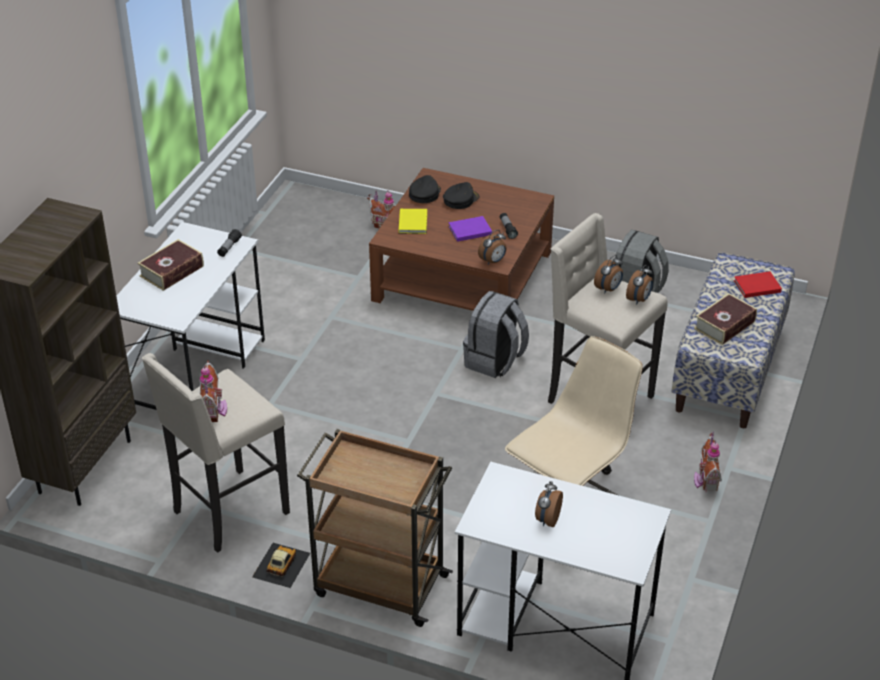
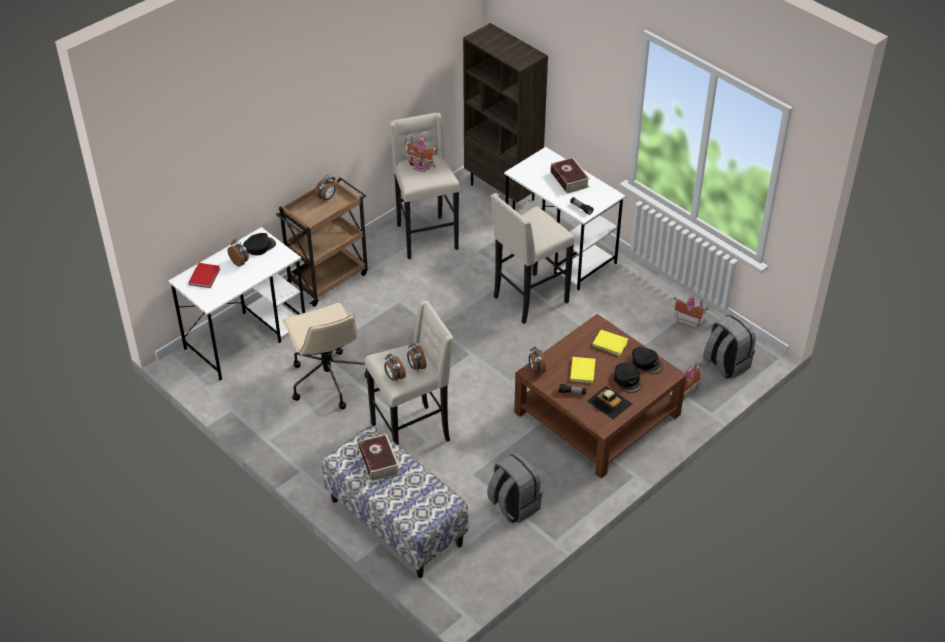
camera: 115 degrees right, 5 degrees up
(281, 565) = (370, 246): toy car -> toy car (609, 402)
(307, 375) = (529, 300): none -> beige stool
(352, 476) = (326, 198): none -> alarm clock
(468, 230) = (583, 370): purple book -> yellow book
(495, 361) = (487, 395): grey backpack -> grey backpack (726, 364)
(499, 513) = (259, 246): none -> black cap
(705, 480) = (301, 454): toy house -> toy house (689, 320)
(755, 286) = (410, 503): red book -> red book (205, 276)

